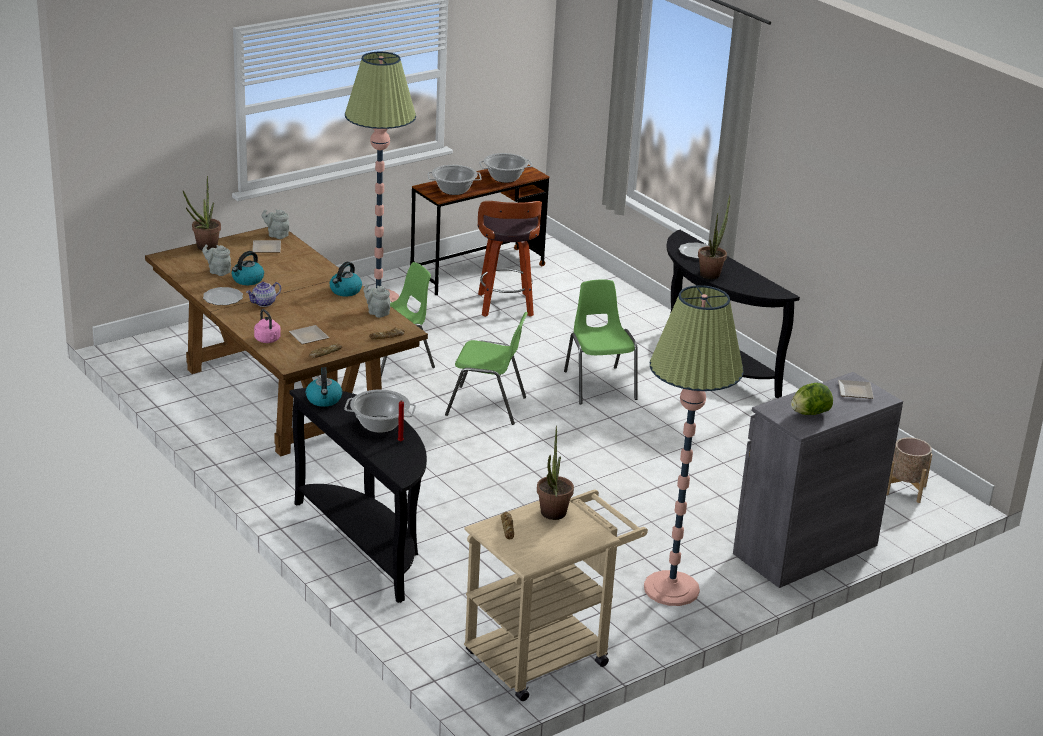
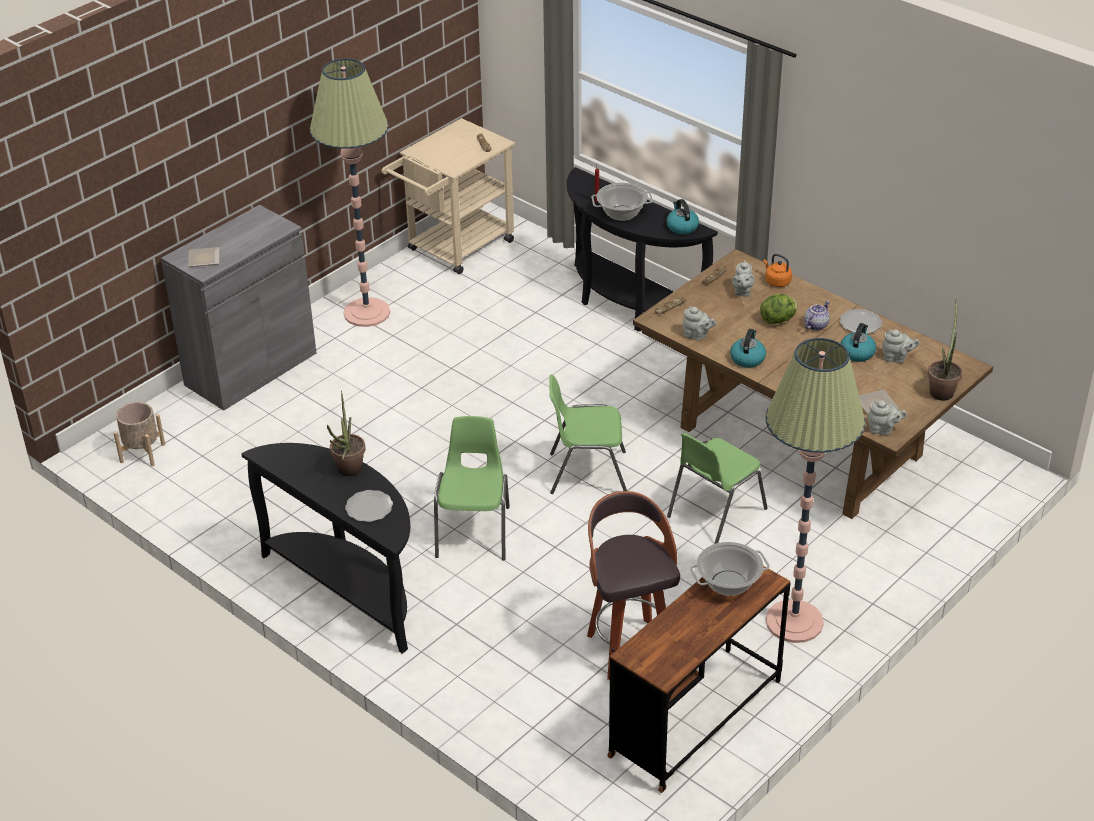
camera: 170 degrees right, 10 degrees up
(268, 340) = (776, 281): pink kettle -> orange kettle
(308, 337) = (742, 292): plate -> grey teapot
(505, 178) = (671, 634): cooking pot -> none
(552, 516) = (454, 158): potted plant -> none
(599, 385) = (474, 531): green chair -> green chair turned 150 degrees counterclockwise
(809, 413) = (249, 229): lettuce -> lettuce (778, 320)

